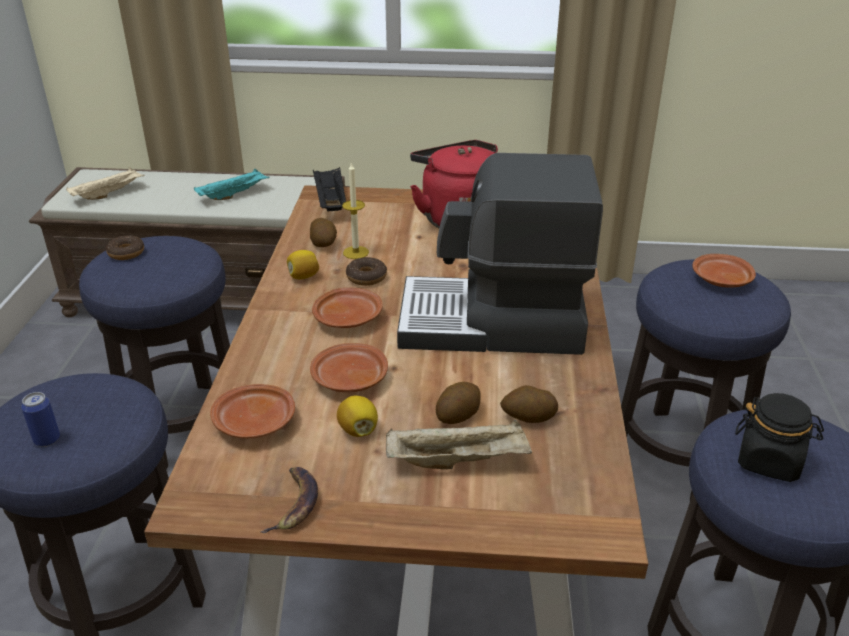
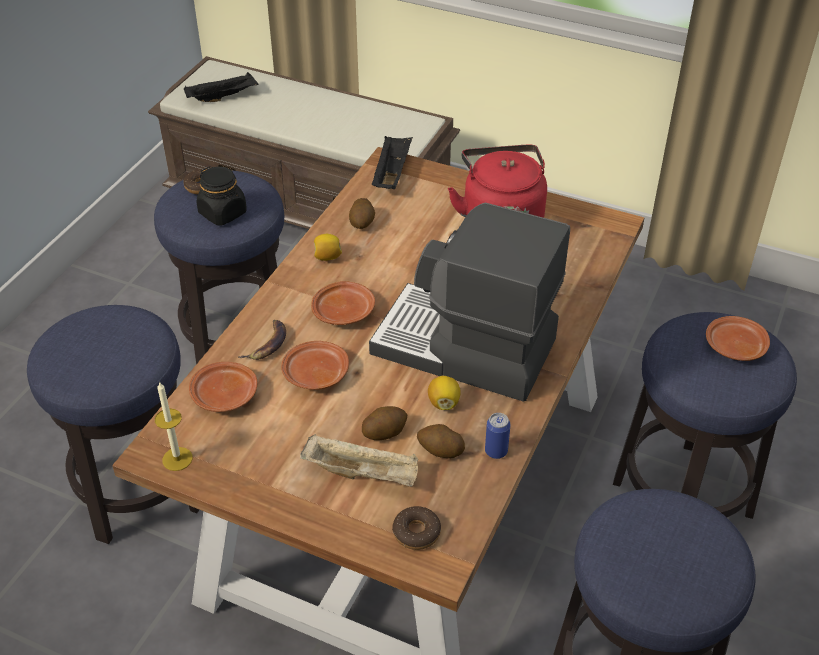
camera: 20 degrees right, 10 degrees up
(47, 439) = (80, 362): can -> can (496, 451)
(109, 194) = (223, 97): beige tray -> black tray
(233, 195) = (336, 121): turquoise tray -> none
(294, 503) = (223, 474): banana -> banana (267, 344)
(356, 252) = (385, 240): candle -> candle (177, 459)
(358, 430) = (299, 424): lemon -> lemon (444, 402)
(366, 277) = (381, 271): donut -> donut (416, 532)
(769, 461) = (642, 545): black jar -> black jar (223, 213)

